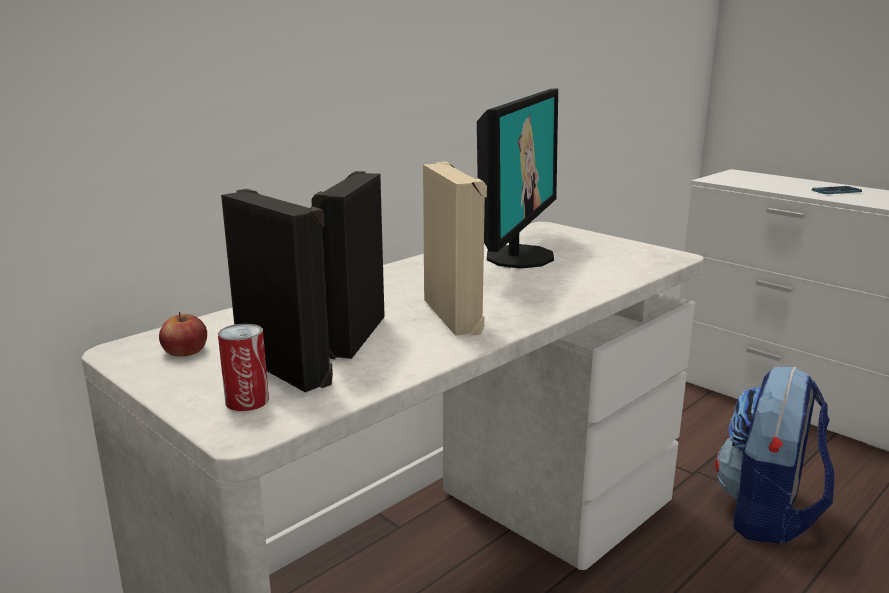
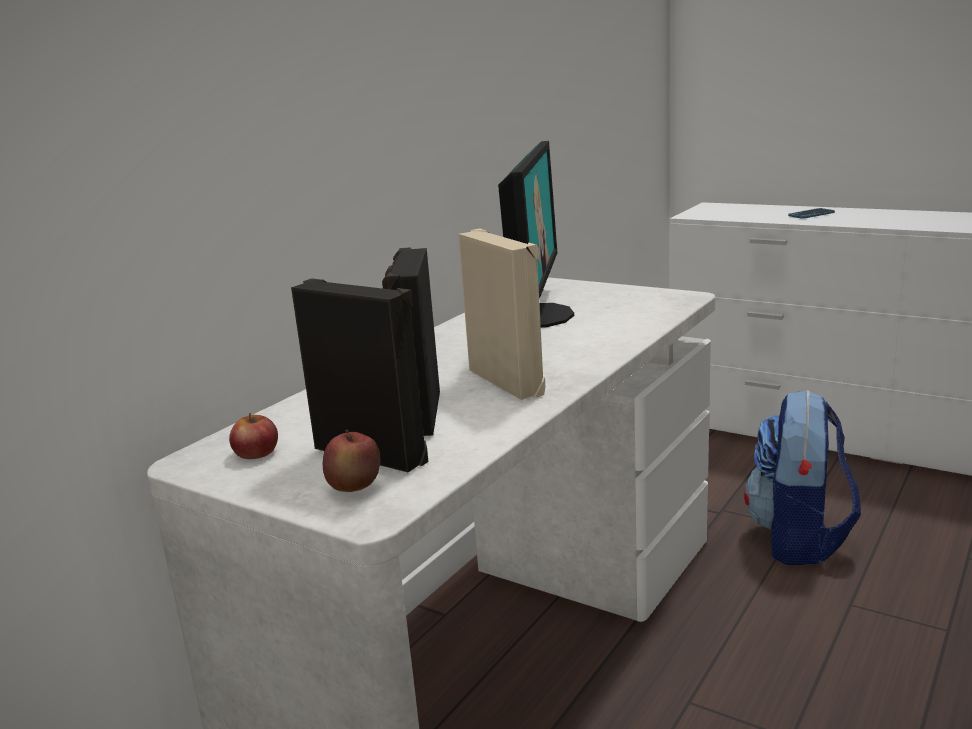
camera: 10 degrees left, 0 degrees up
(247, 401) = (355, 488): can -> apple

